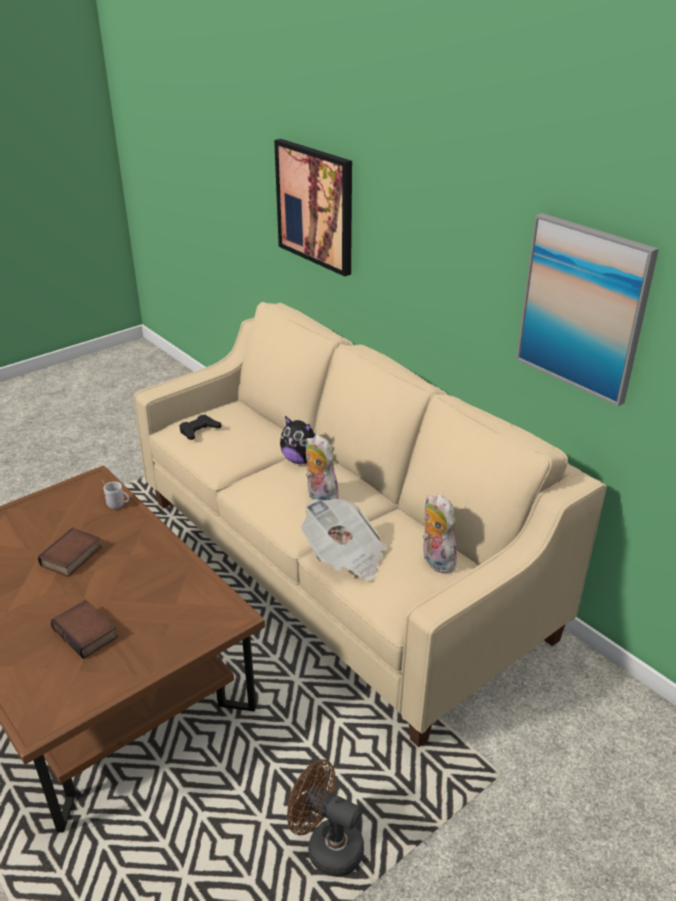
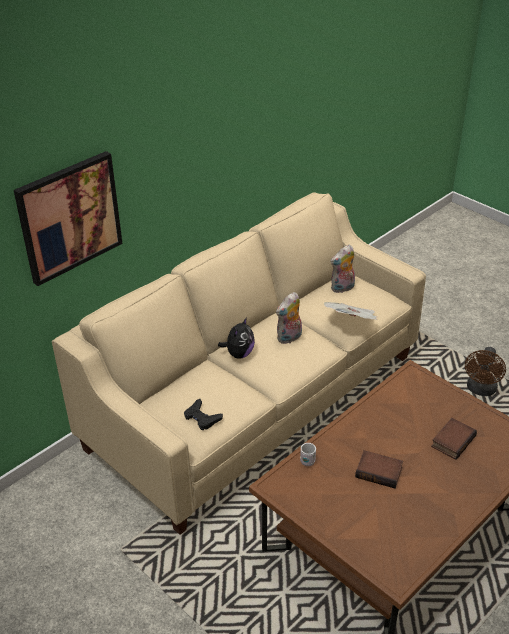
camera: 95 degrees left, 5 degrees up
(583, 308) = (284, 118): picture -> none

